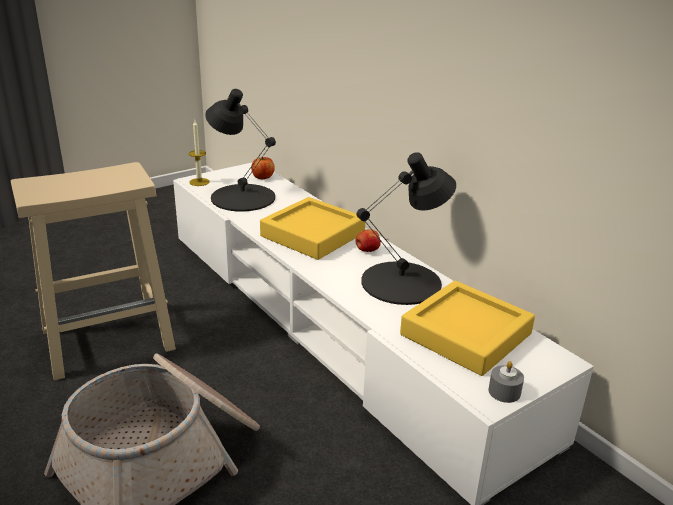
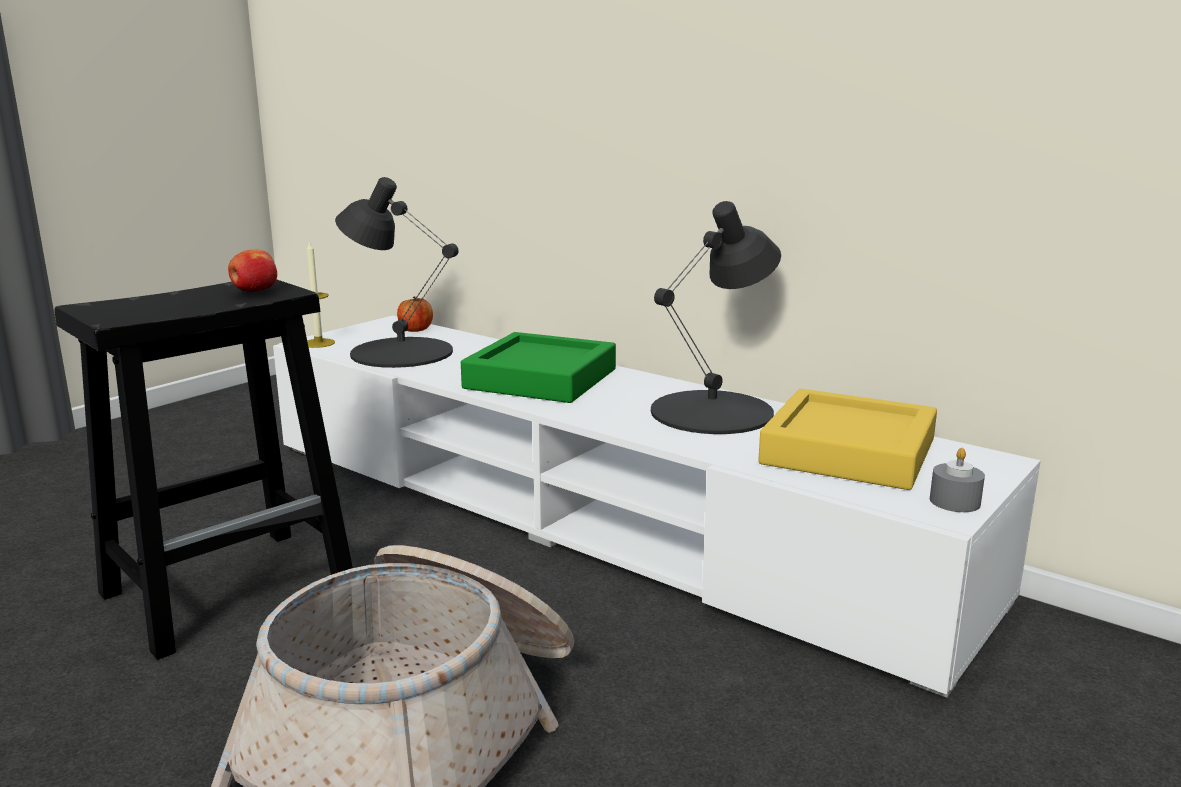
camera: 15 degrees left, 10 degrees down
(110, 338) = (231, 587): beige stool -> black stool
(312, 235) = (541, 379): yellow tray -> green tray
(367, 250) = (634, 386): apple -> apple (254, 291)

